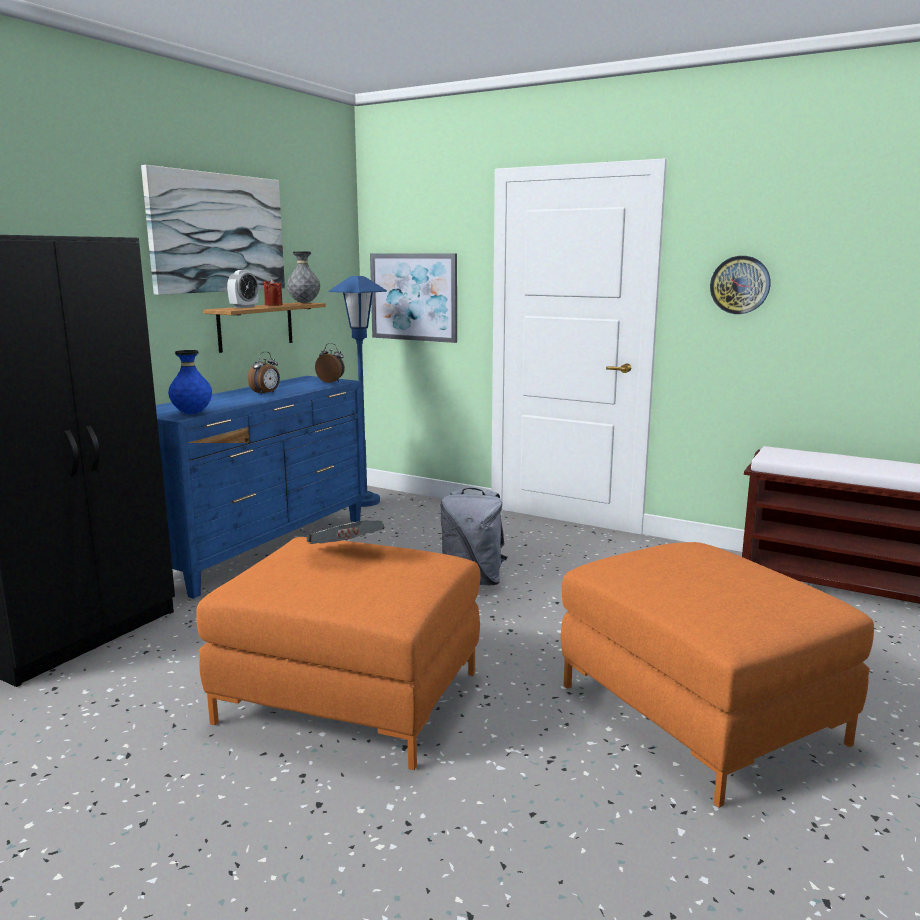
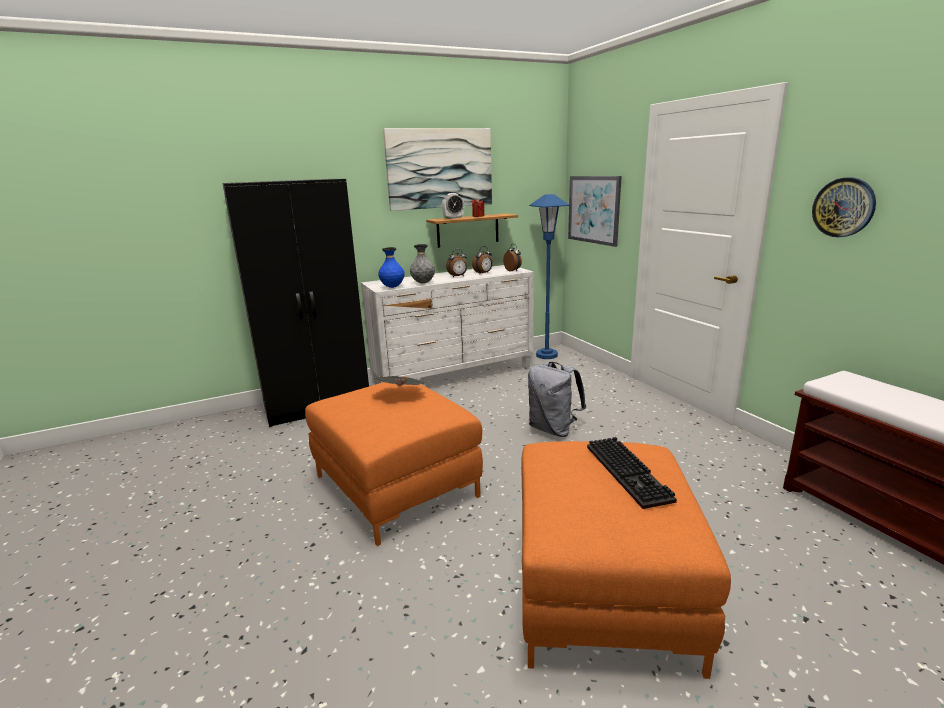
camera: 35 degrees right, 5 degrees up
(264, 548) = (454, 375): blue dresser -> white dresser
(296, 387) = (483, 273): none -> alarm clock
(304, 303) = (504, 214): grey vase -> grey vase (423, 283)
(714, 565) = (630, 473): none -> keyboard

